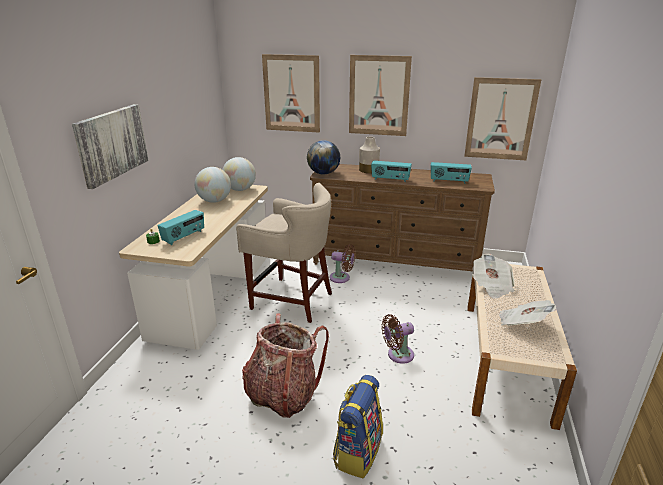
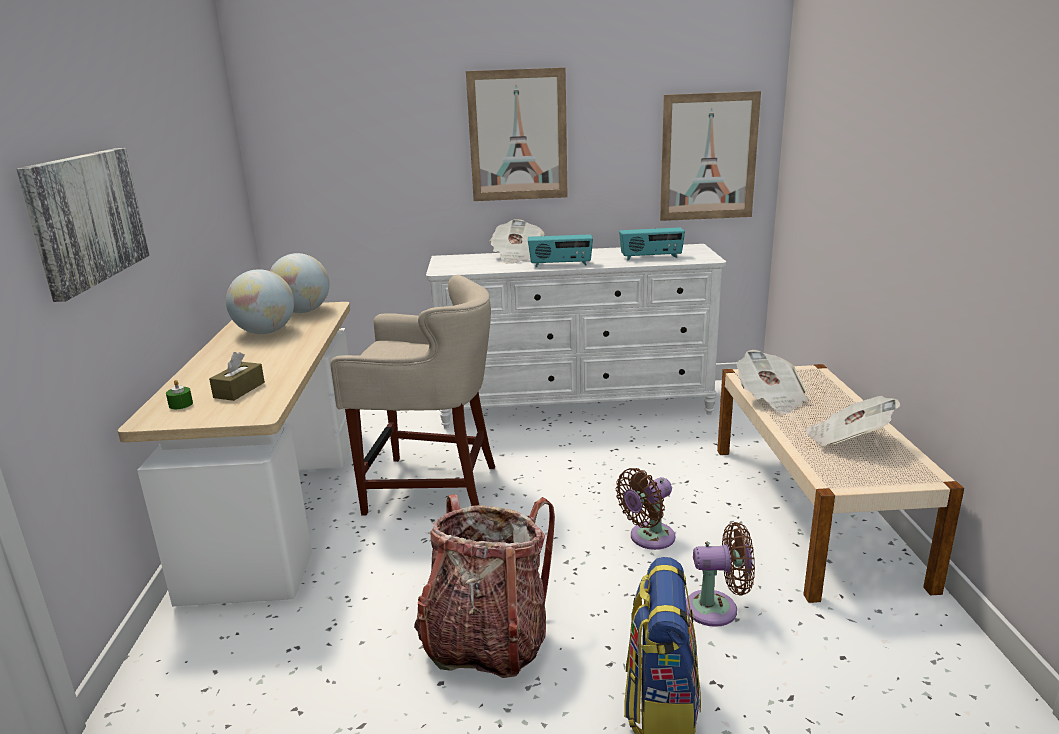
camera: 15 degrees left, 5 degrees down
(184, 237) = (239, 390): radio -> brown tissue box
(291, 94) = (369, 144): picture -> none
(323, 173) = (446, 268): globe -> none
(342, 278) = (500, 441): brown fan -> brown fan (717, 609)
(369, 170) = (517, 257): beige vase -> newspaper
(396, 262) = (576, 406): brown dresser -> white dresser

